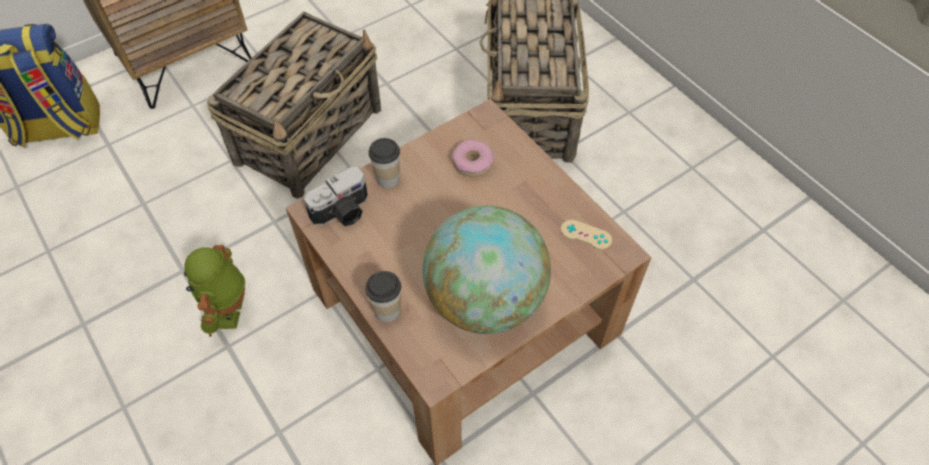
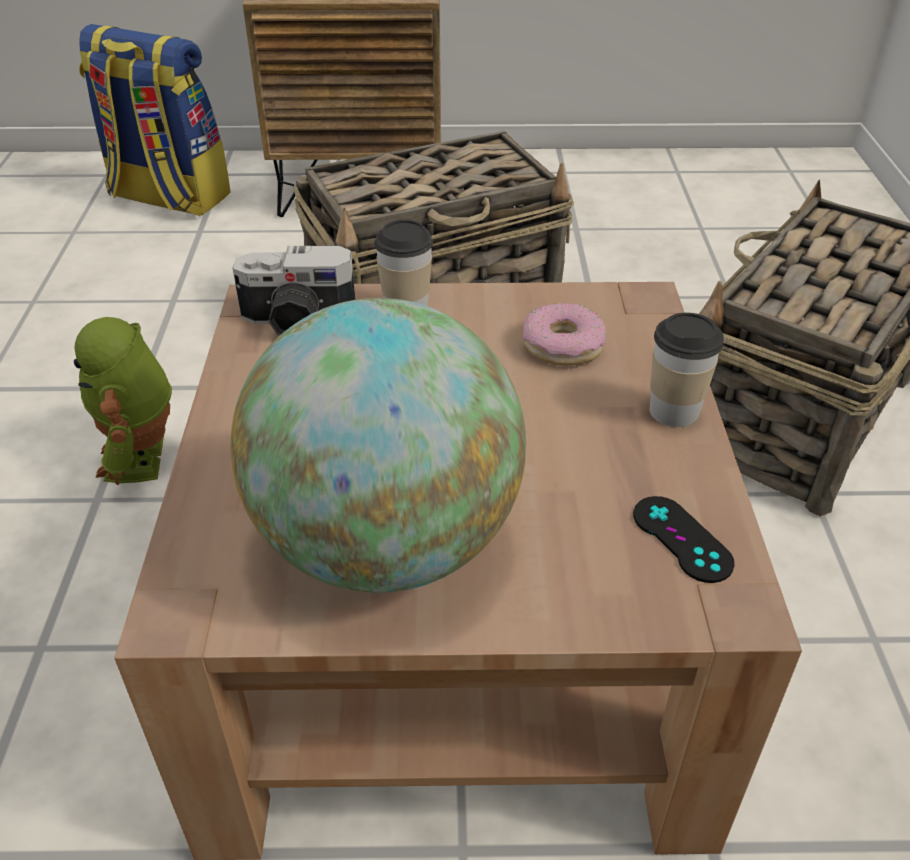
camera: 35 degrees right, 15 degrees down
(230, 310) = (143, 459): toy robot -> toy robot turned 45 degrees counterclockwise
(387, 310) = (216, 472): cup -> cup (674, 411)
(586, 235) = (682, 539): beige game controller -> black game controller

